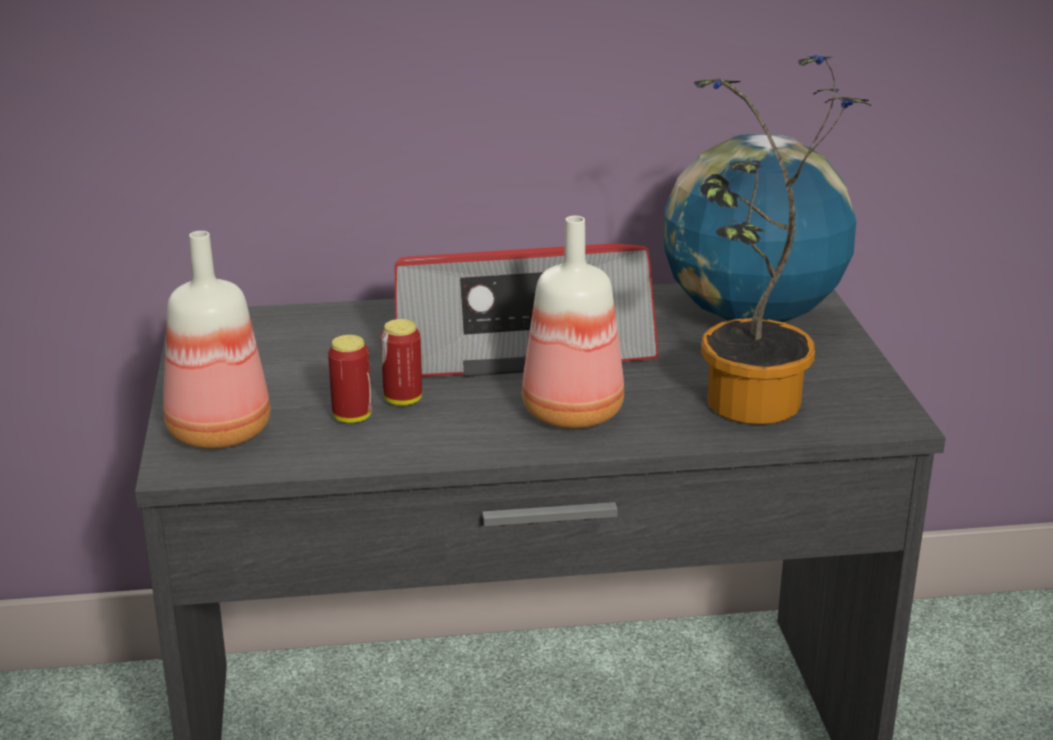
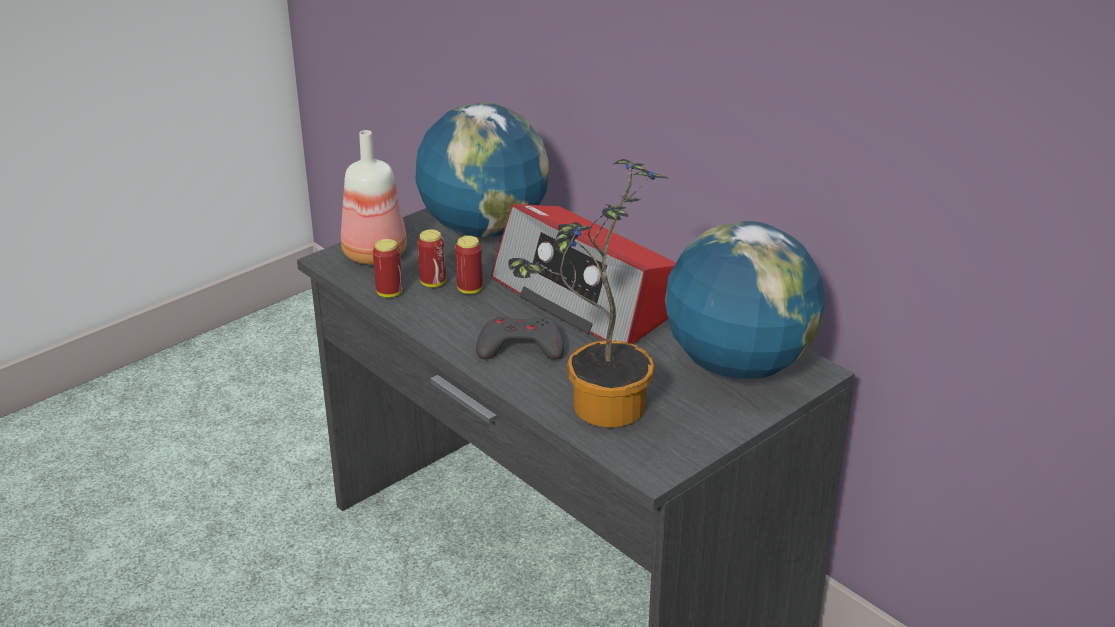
camera: 55 degrees right, 5 degrees up
(276, 348) = (484, 229): none -> globe
(332, 452) = (389, 293): none -> can
(571, 411) = (520, 347): bottle -> grey game controller

